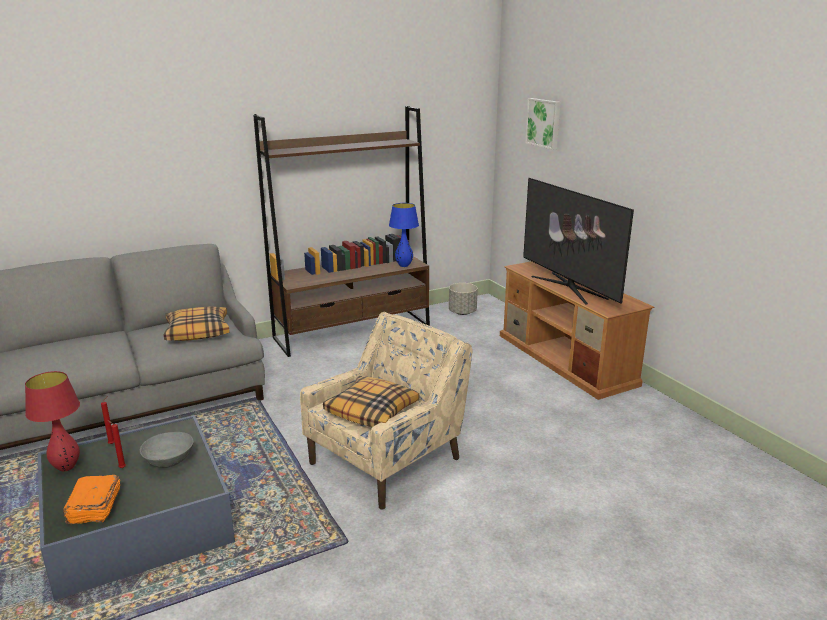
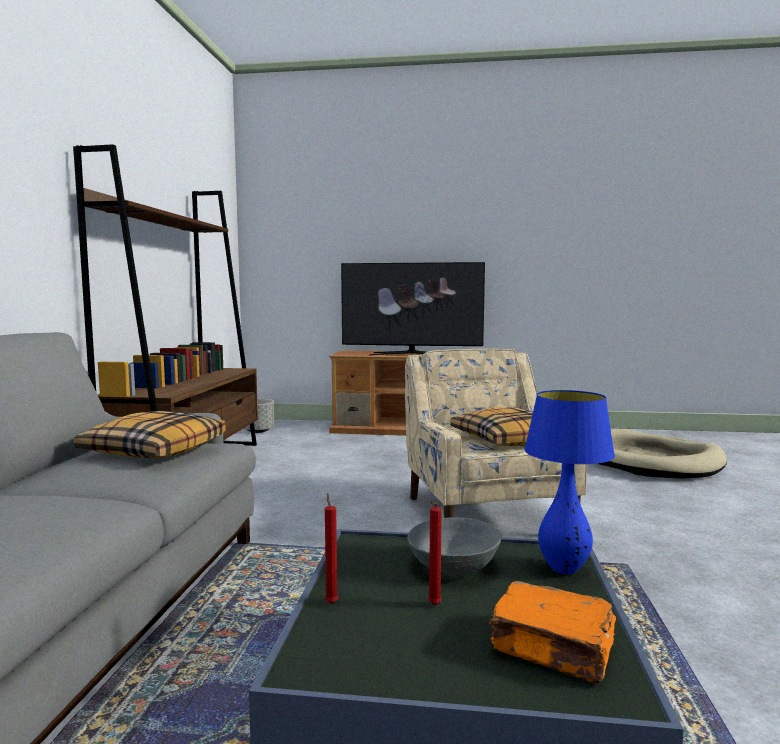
camera: 55 degrees left, 15 degrees down
(67, 467) = (364, 662): red table lamp -> none
(404, 265) = (234, 371): blue table lamp -> blue table lamp (564, 569)
(544, 123) = (316, 222): picture -> none
(665, 513) = (652, 461): none -> beige dog bed

